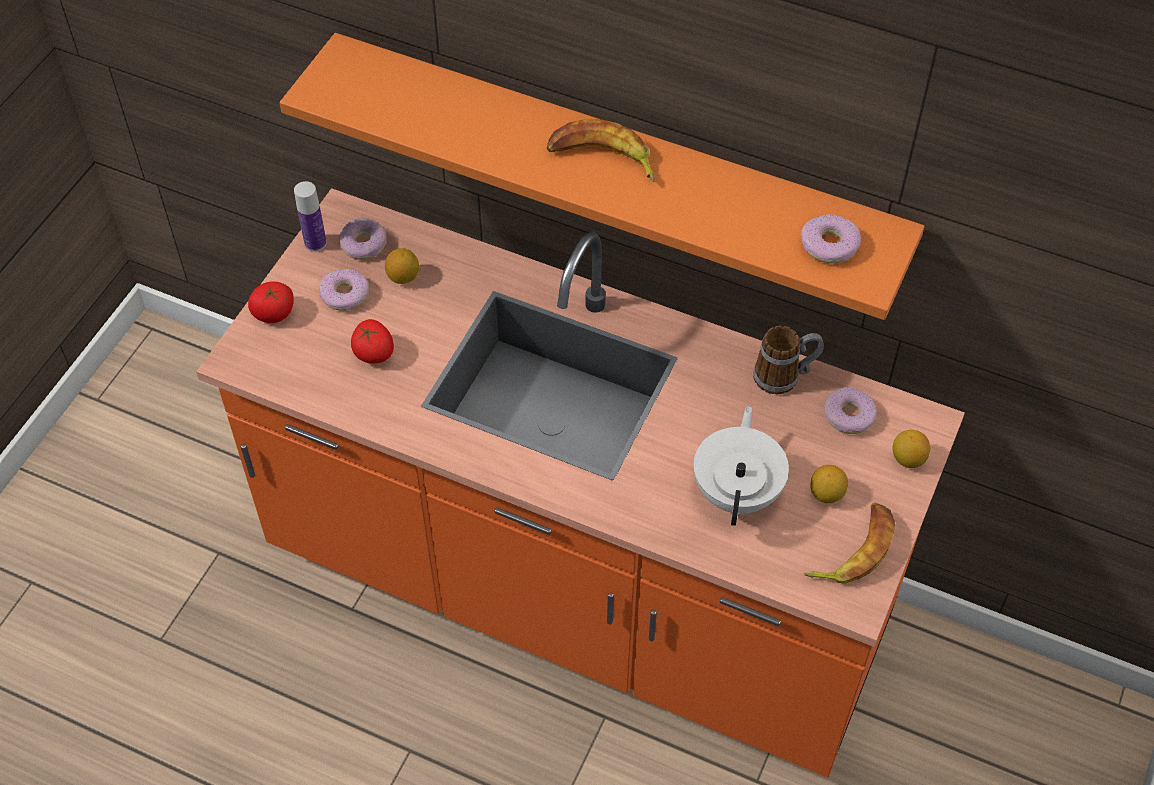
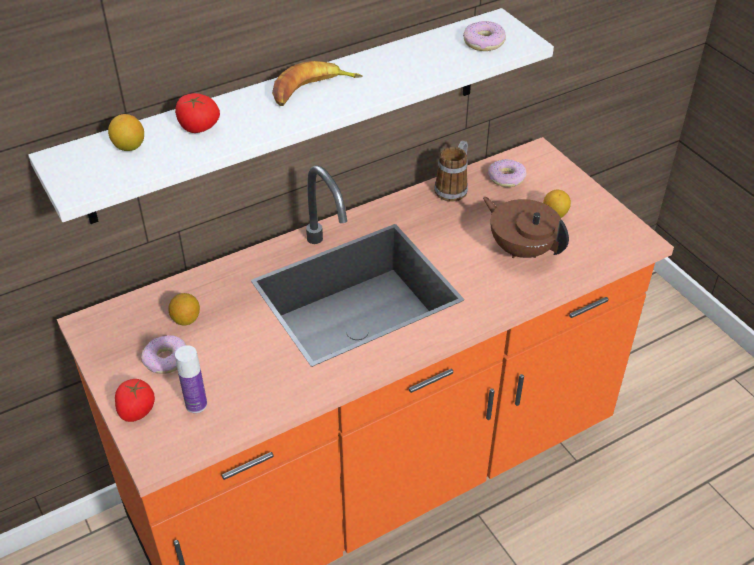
camera: 55 degrees left, 10 degrees down
(315, 243) = (97, 353): bottle -> bottle (196, 404)
(364, 244) = (131, 326): donut -> none
(373, 353) = (237, 369): tomato -> tomato (198, 128)
(614, 165) = (291, 114): orange shelf -> white shelf
(738, 491) = (521, 248): white teapot -> brown teapot
(854, 549) = (603, 223): banana -> none
(908, 459) = (557, 172): lemon -> lemon (129, 147)

